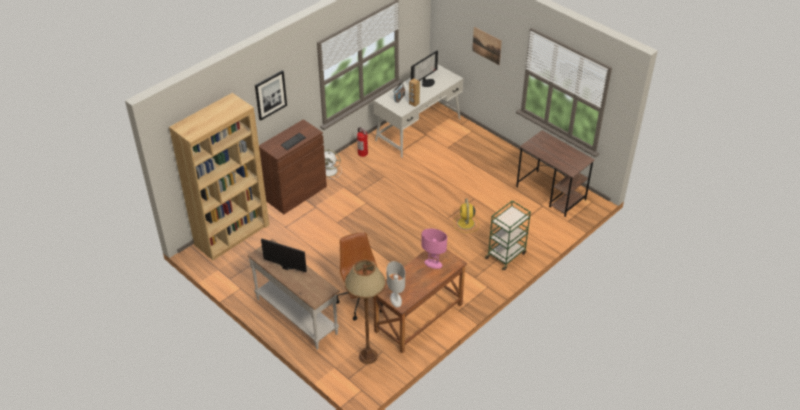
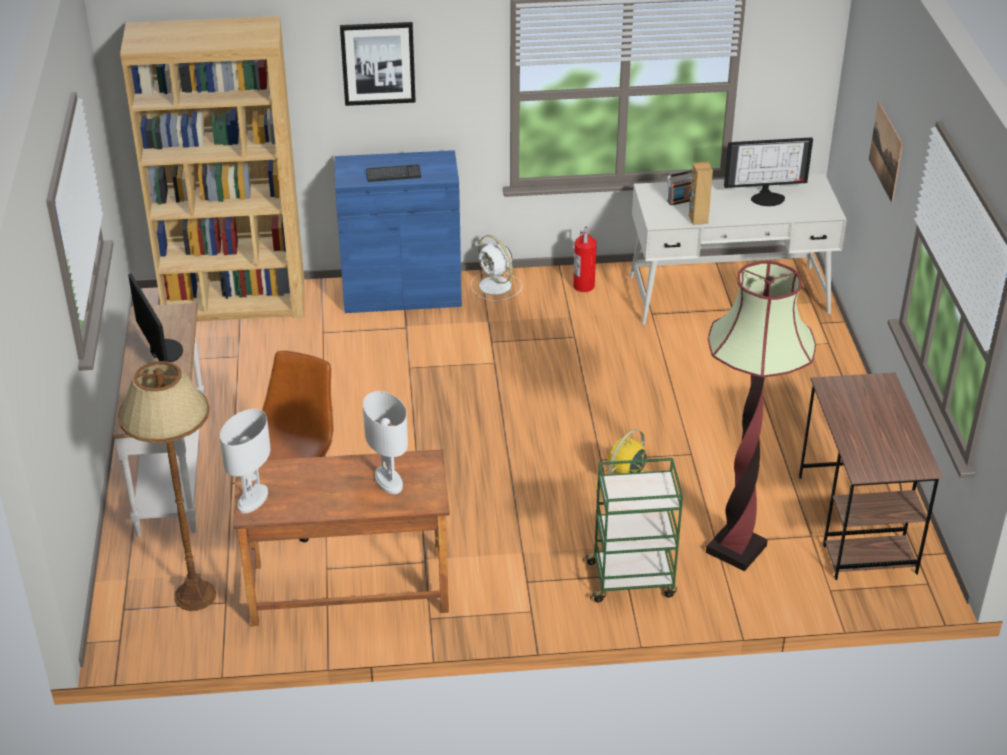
camera: 40 degrees right, 5 degrees down
(296, 193) = (401, 293): brown cabinet -> blue cabinet
(433, 264) = (388, 481): pink table lamp -> white table lamp
(525, 224) = (736, 549): none -> floor lamp

